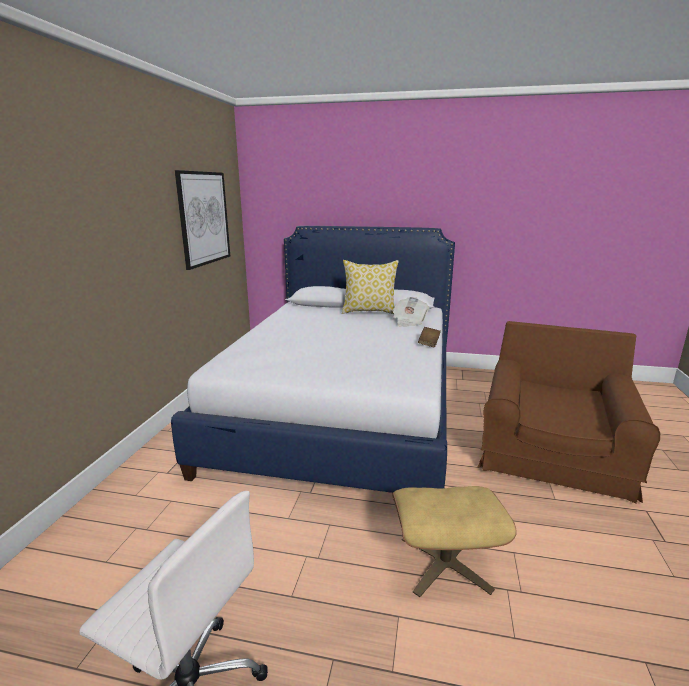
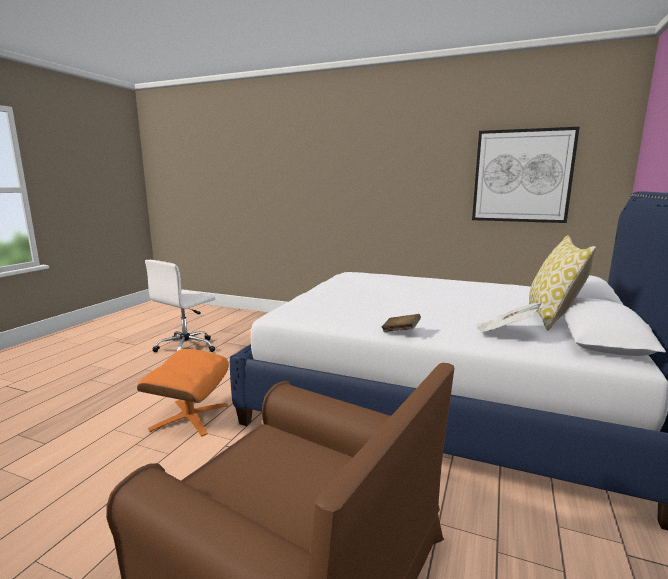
camera: 100 degrees right, 5 degrees down
(445, 564) = (189, 417): beige ottoman -> orange ottoman

